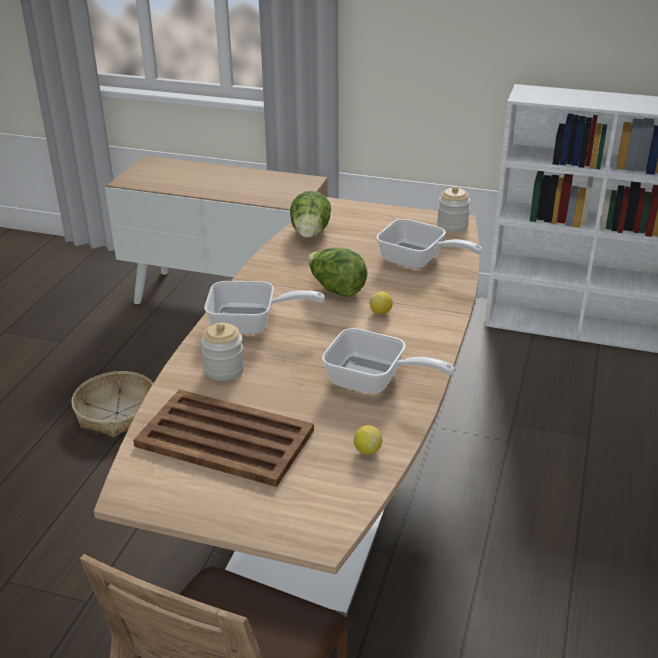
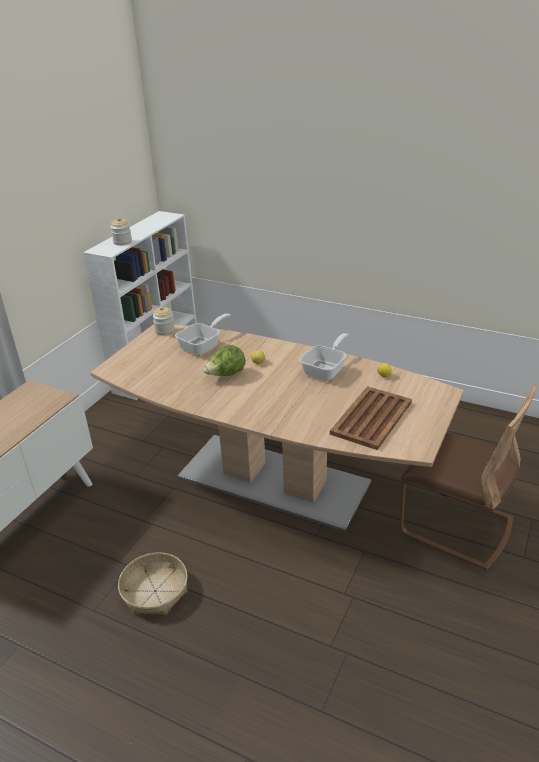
camera: 80 degrees left, 0 degrees up
(224, 369) = (305, 418): jar -> jar (122, 242)
(251, 324) = (256, 407): frying pan -> none
(310, 234) = (147, 380): lettuce -> none

